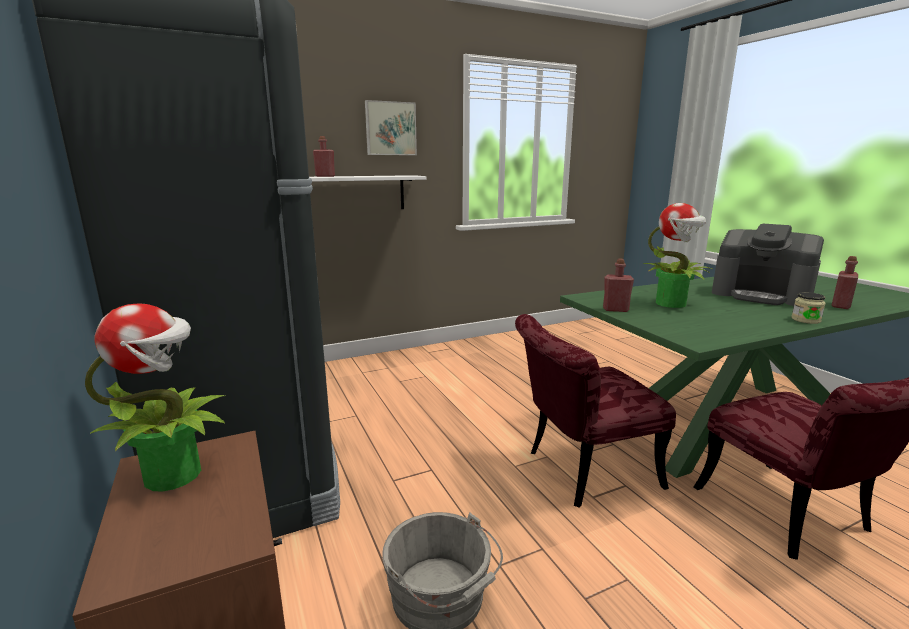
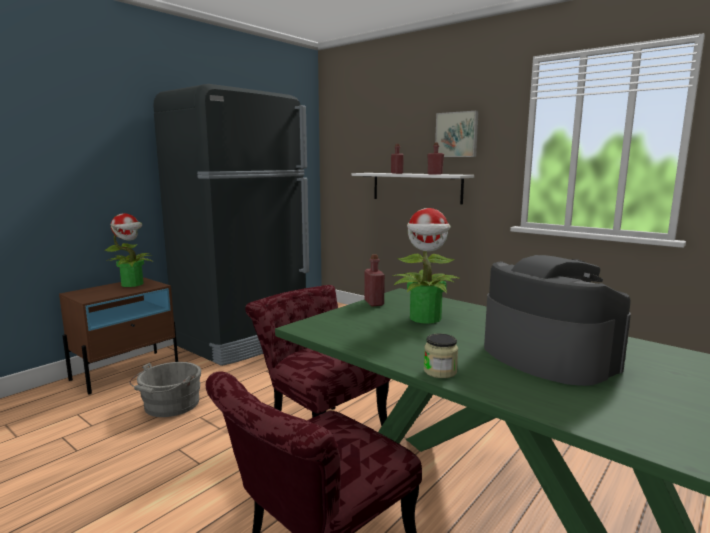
camera: 65 degrees right, 5 degrees down
(761, 295) = (547, 356): coffee machine -> coffee machine turned 135 degrees clockwise
(840, 306) = (568, 400): red bottle -> red bottle (435, 174)

